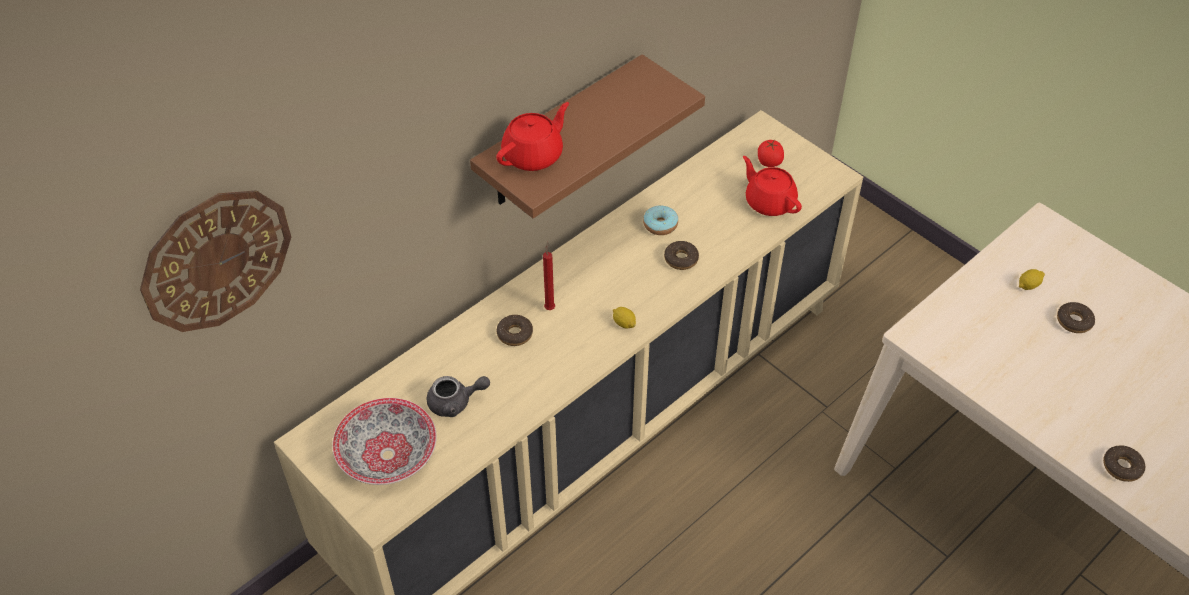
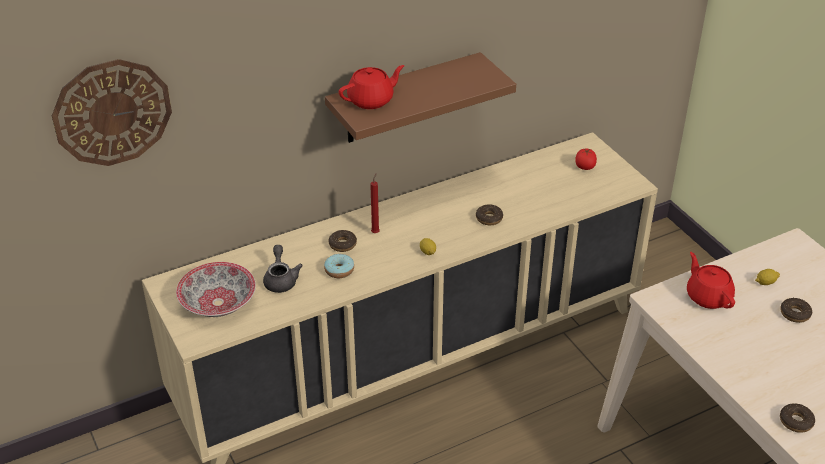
camera: 15 degrees right, 10 degrees down
(455, 402) = (281, 279): grey teapot -> grey teapot turned 105 degrees counterclockwise
(660, 225) = (482, 194): donut -> donut (339, 270)
(769, 202) = (574, 193): red teapot -> red teapot (708, 296)

